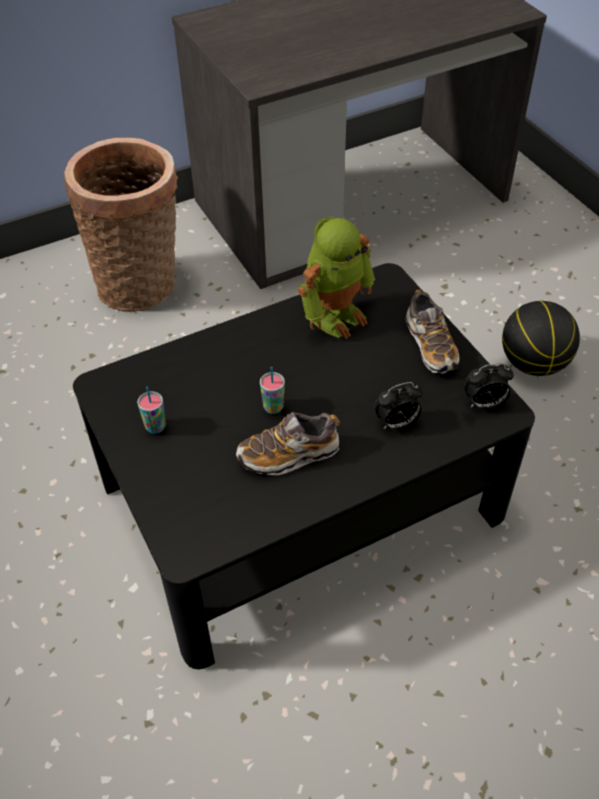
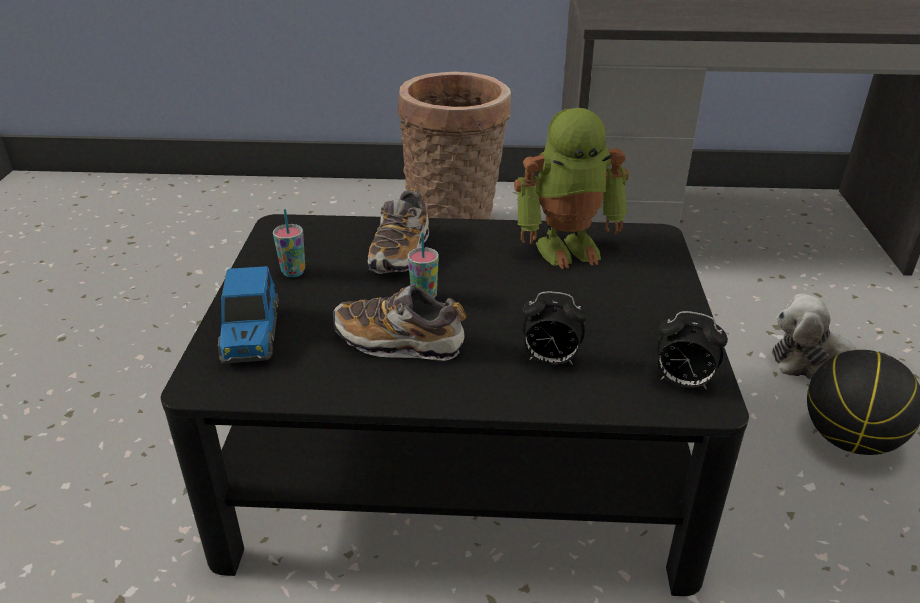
camera: 30 degrees right, 15 degrees down
(180, 499) = (251, 336): none -> toy car
(430, 345) = (658, 306): shoe -> shoe (401, 252)
(484, 308) = (815, 362): none -> plush toy

